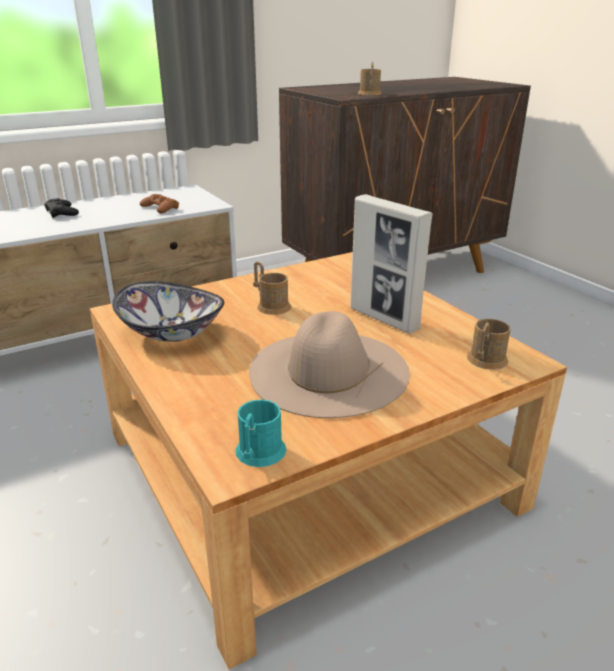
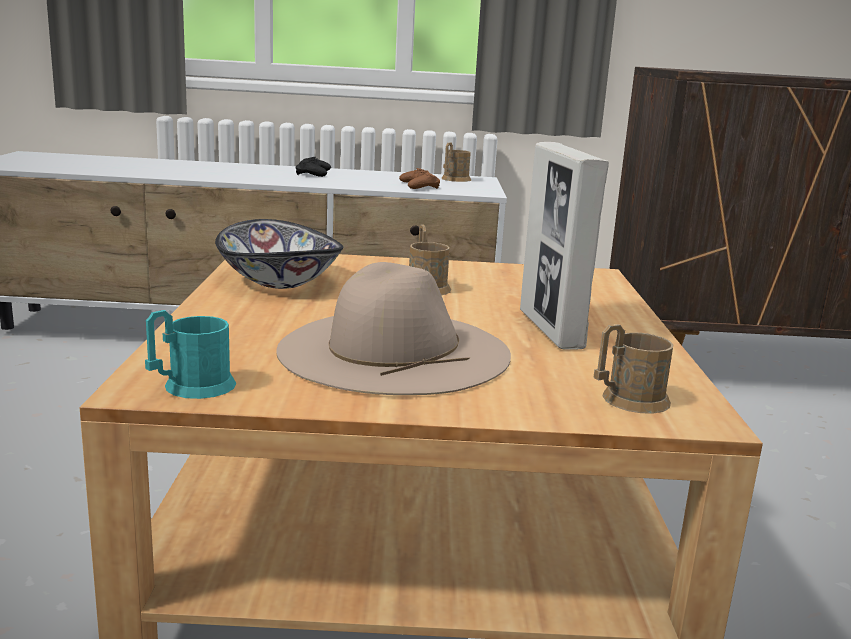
camera: 30 degrees right, 10 degrees down
(370, 94) = (741, 73): brown mug -> brown mug (453, 179)

